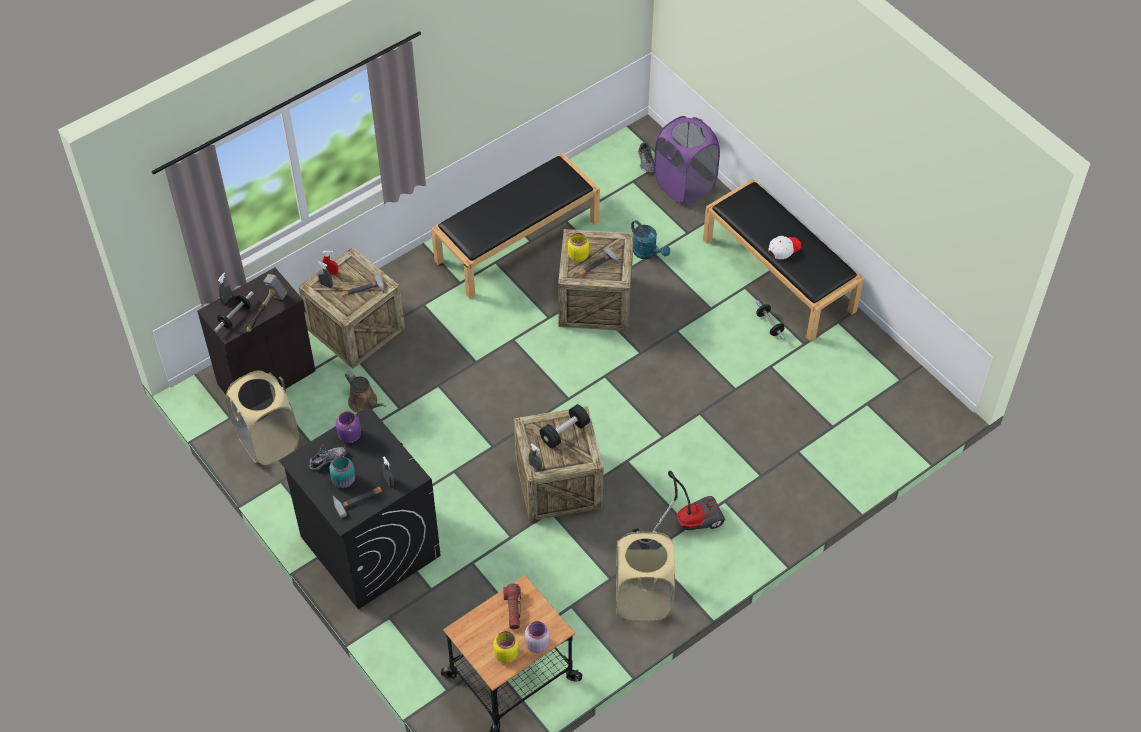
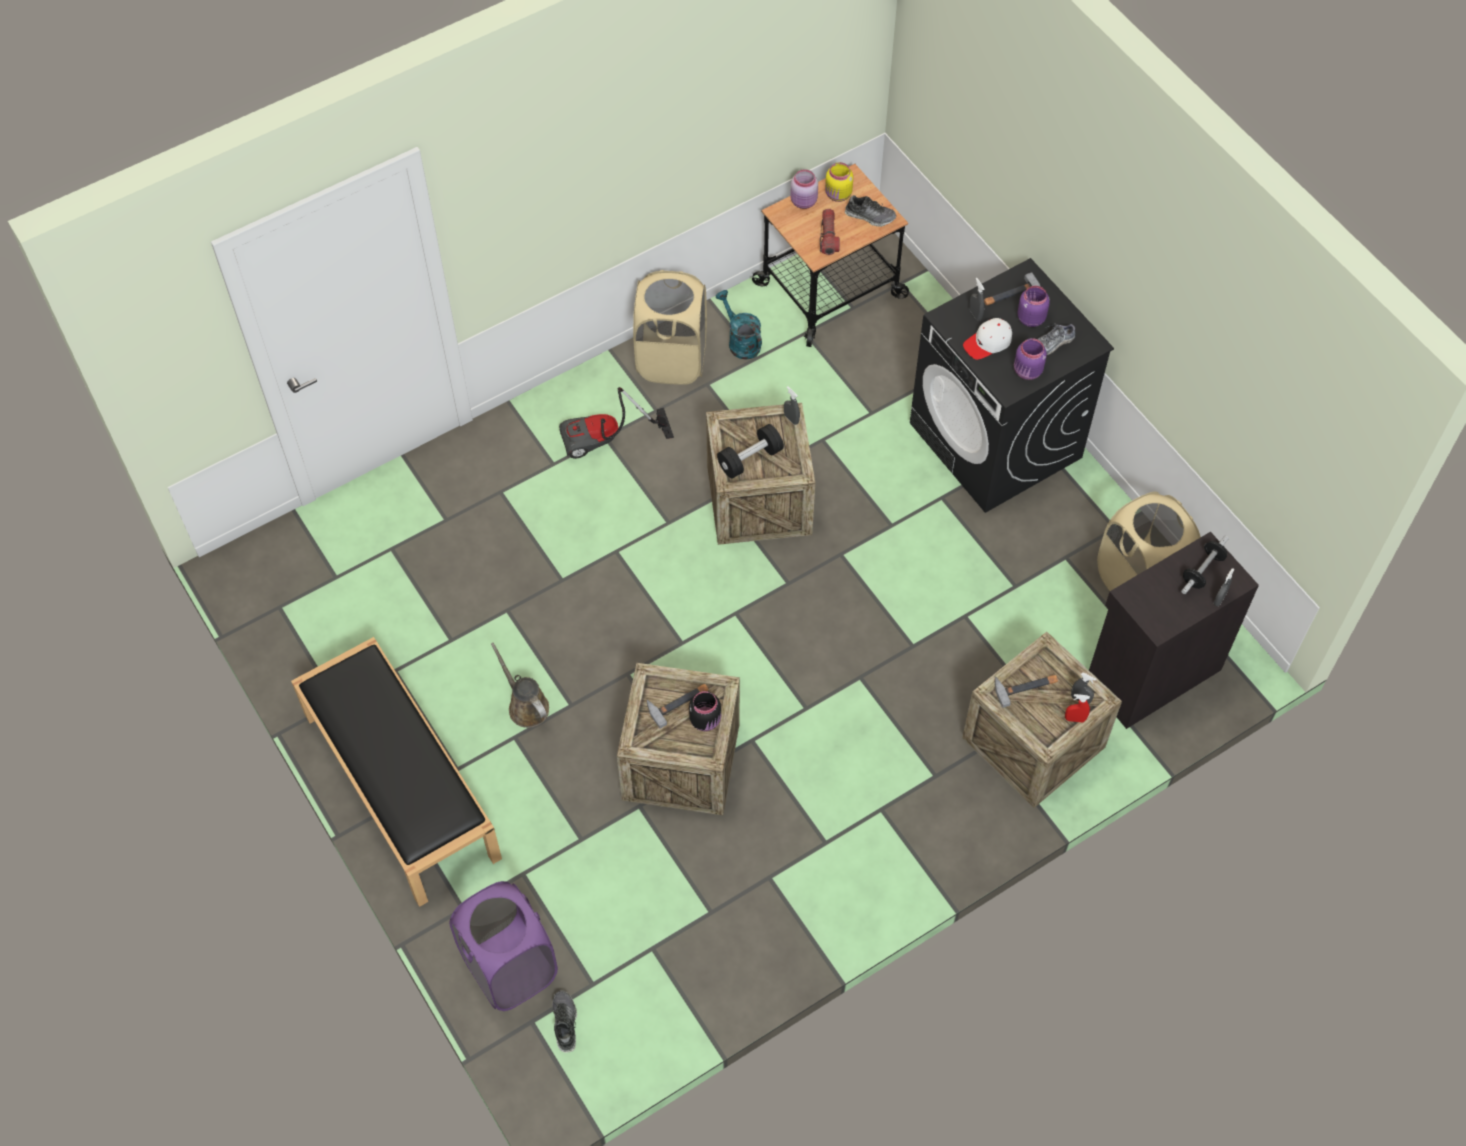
camera: 175 degrees left, 5 degrees up
(266, 312) = (1159, 575): hammer -> none
(344, 480) = (1030, 318): turquoise jar -> purple jar
(365, 403) = (1013, 626): brown watering can -> brown watering can (526, 705)
(477, 633) = (870, 216): none -> shoe
(517, 240) = (789, 880): black bench -> none
(577, 256) = (706, 720): yellow jar -> black jar
(647, 253) = (591, 841): turquoise watering can -> turquoise watering can (740, 341)
(769, 324) = (436, 704): dumbbell -> none
(784, 248) = (394, 727): white cap -> white cap (988, 343)

